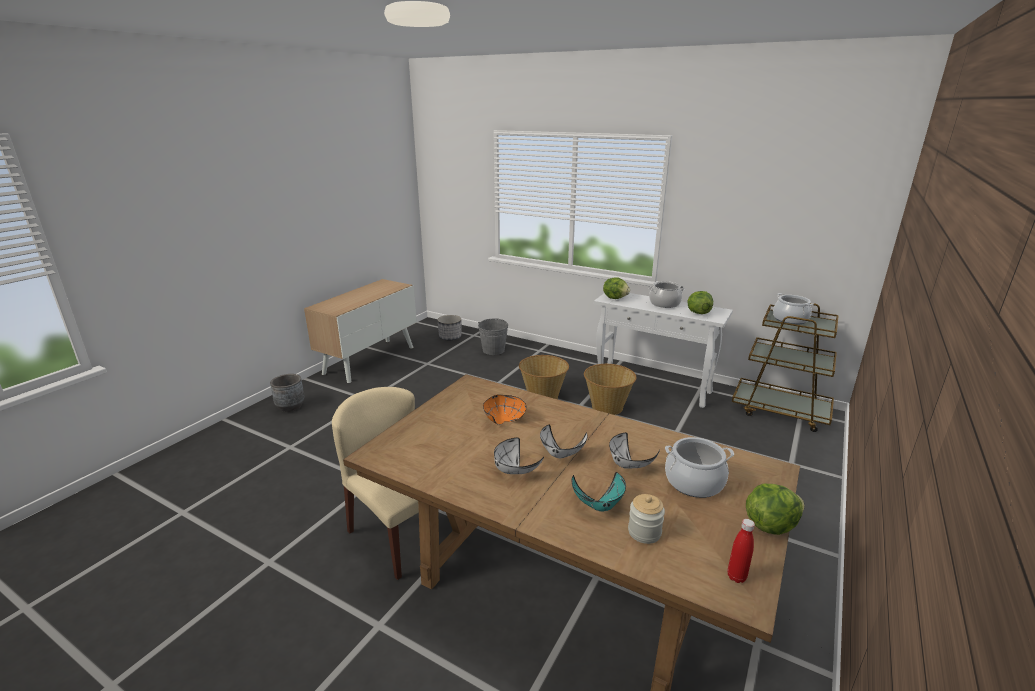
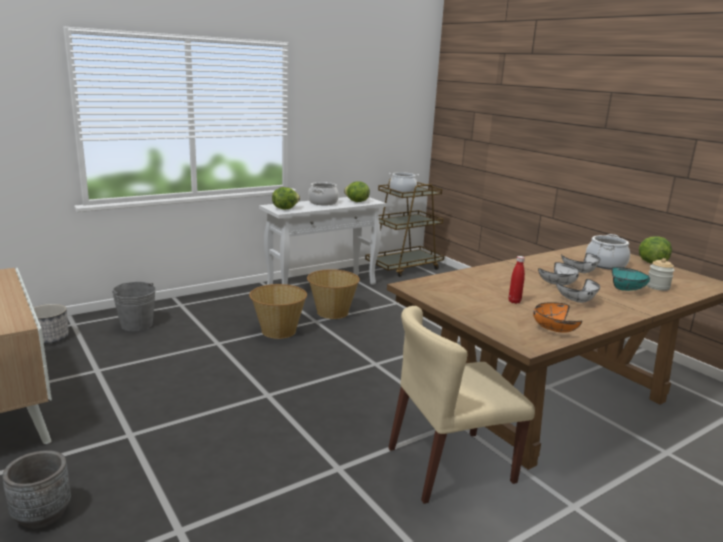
camera: 65 degrees left, 5 degrees down
(502, 419) = (492, 289): orange bowl -> orange bowl (552, 330)
(736, 577) = (697, 280): red bottle -> red bottle (514, 301)

